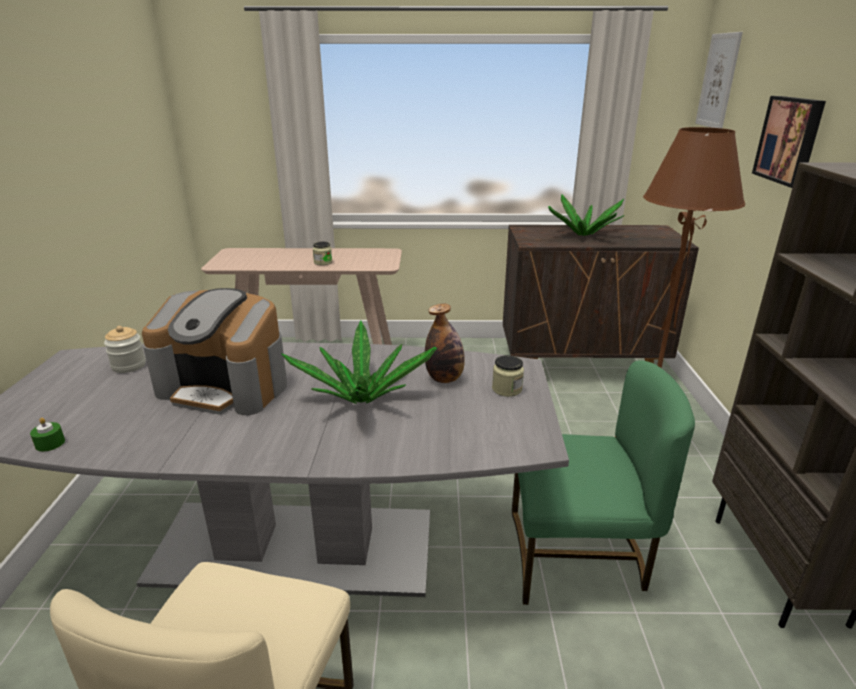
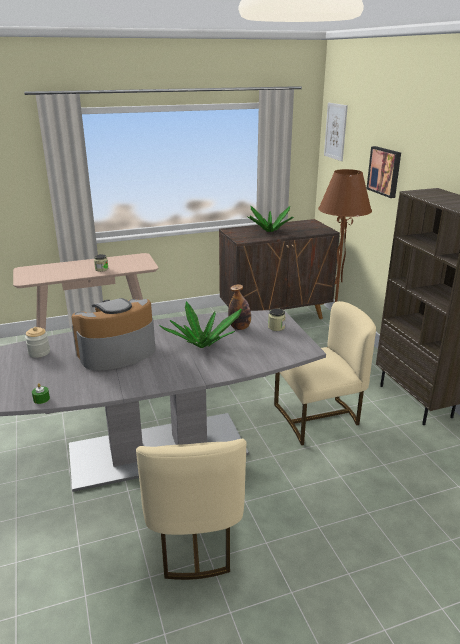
camera: 20 degrees left, 0 degrees up
(226, 387) = (116, 353): coffee machine -> coffee machine turned 150 degrees clockwise
(577, 557) = (318, 418): green chair -> beige chair

